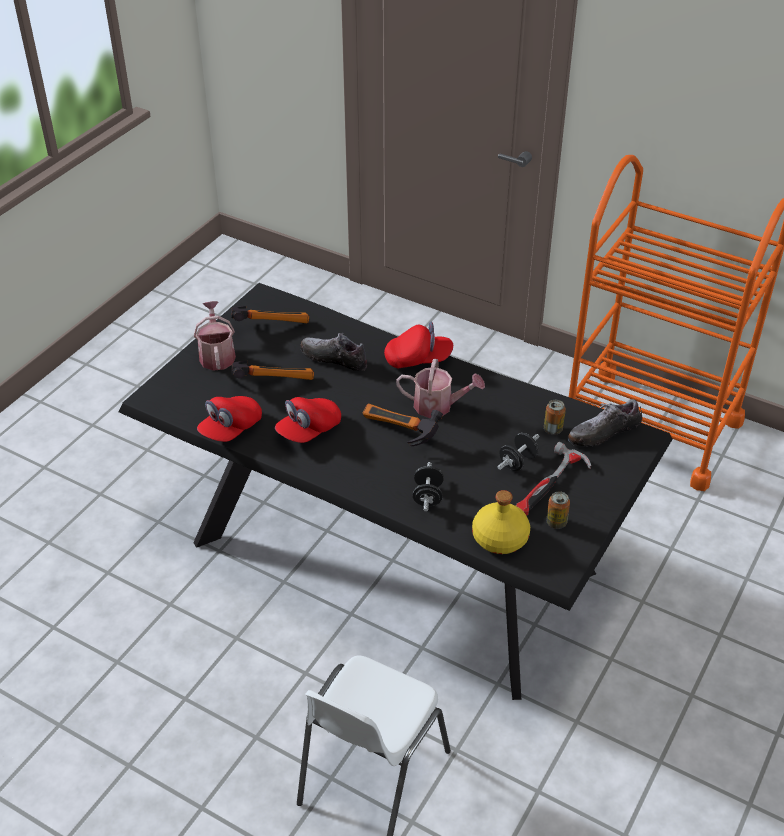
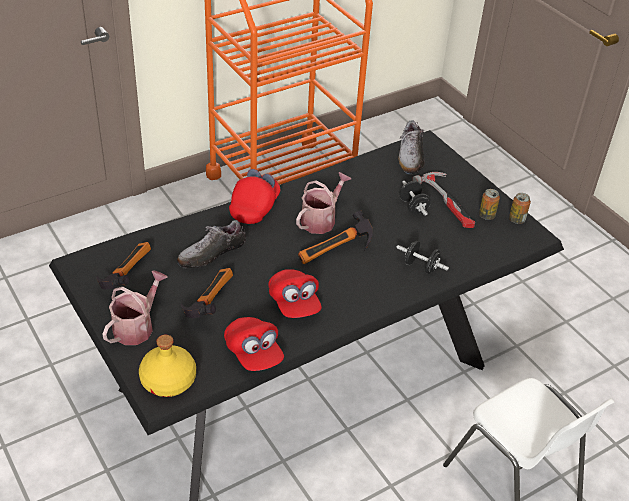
camera: 65 degrees left, 0 degrees up
(217, 355) = (137, 326): watering can -> watering can turned 105 degrees clockwise
(499, 538) = (486, 248): yellow bottle -> yellow bottle (168, 380)
(553, 429) = (390, 176): can -> can (517, 219)

